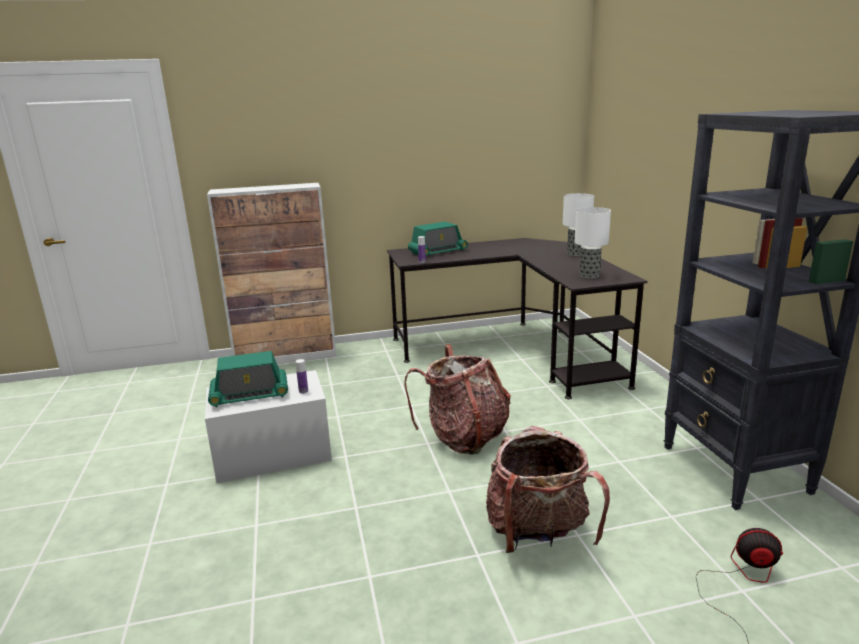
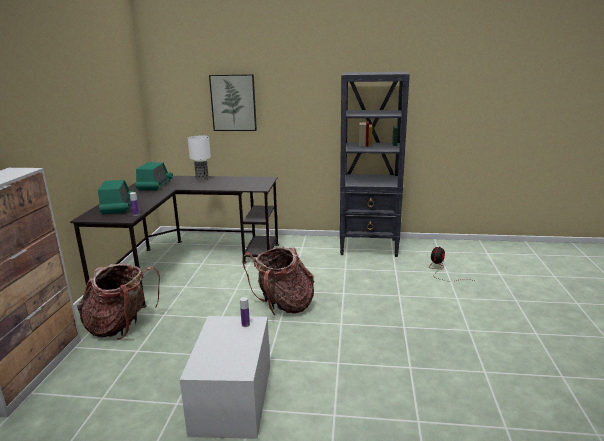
camera: 70 degrees left, 0 degrees up
(250, 395) = (226, 352): radio -> radio (155, 185)
(537, 533) = (394, 305): backpack -> backpack (121, 326)
(589, 275) = (250, 183): table lamp -> none
(653, 153) = (233, 103): none -> picture

